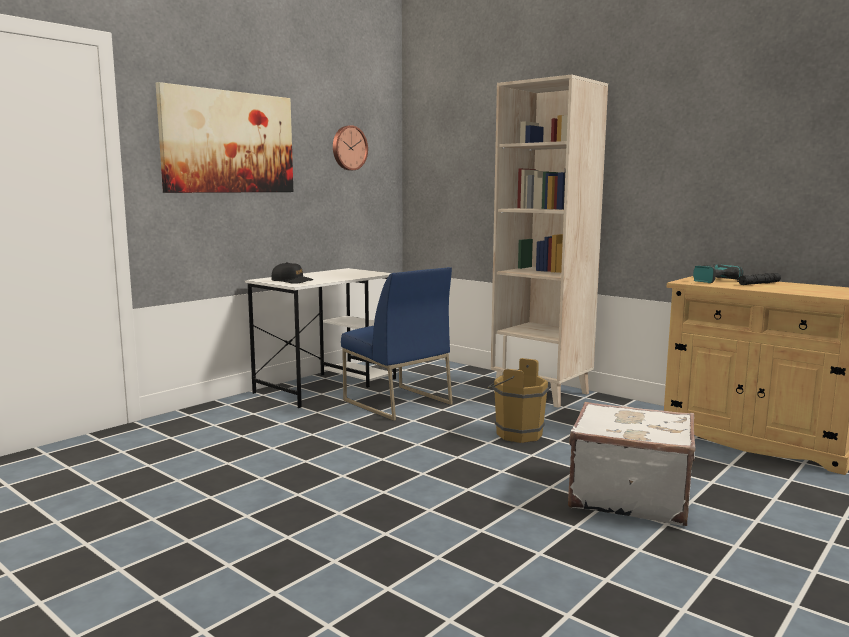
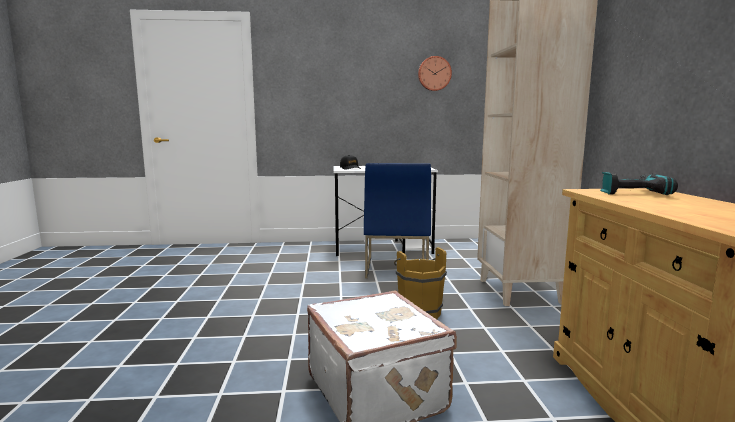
camera: 45 degrees right, 0 degrees up
(229, 142) = (327, 73): picture -> none
(758, 284) = (680, 202): black flashlight -> none

